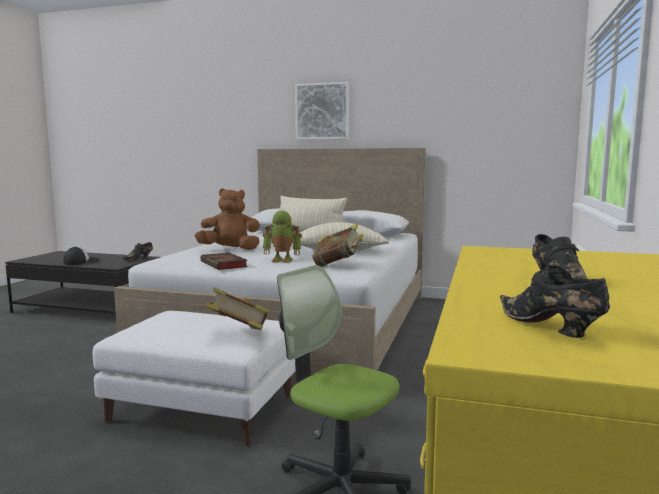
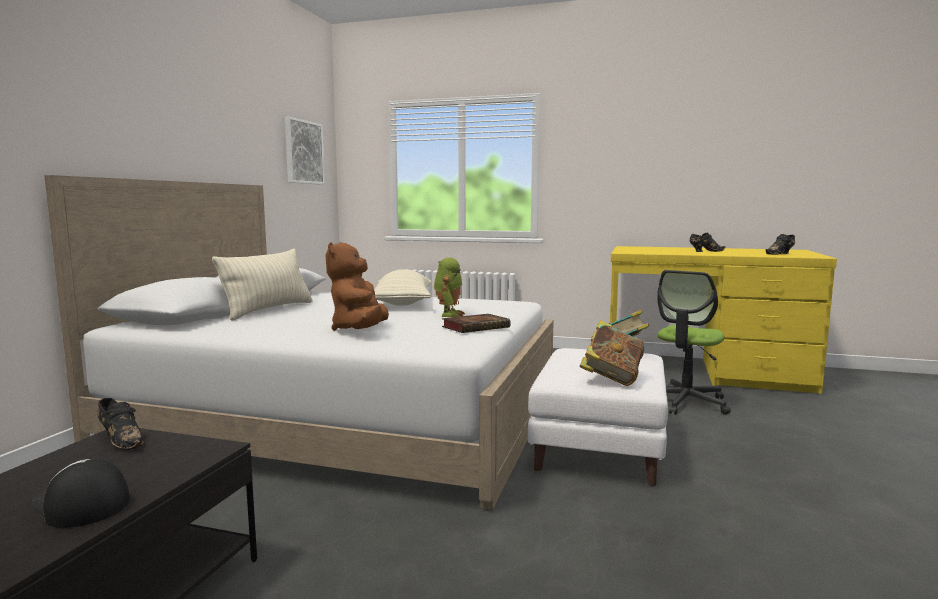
camera: 90 degrees left, 0 degrees up
(322, 111) = (143, 118): picture -> picture (304, 152)
(338, 265) = (479, 304): book -> book (611, 378)

